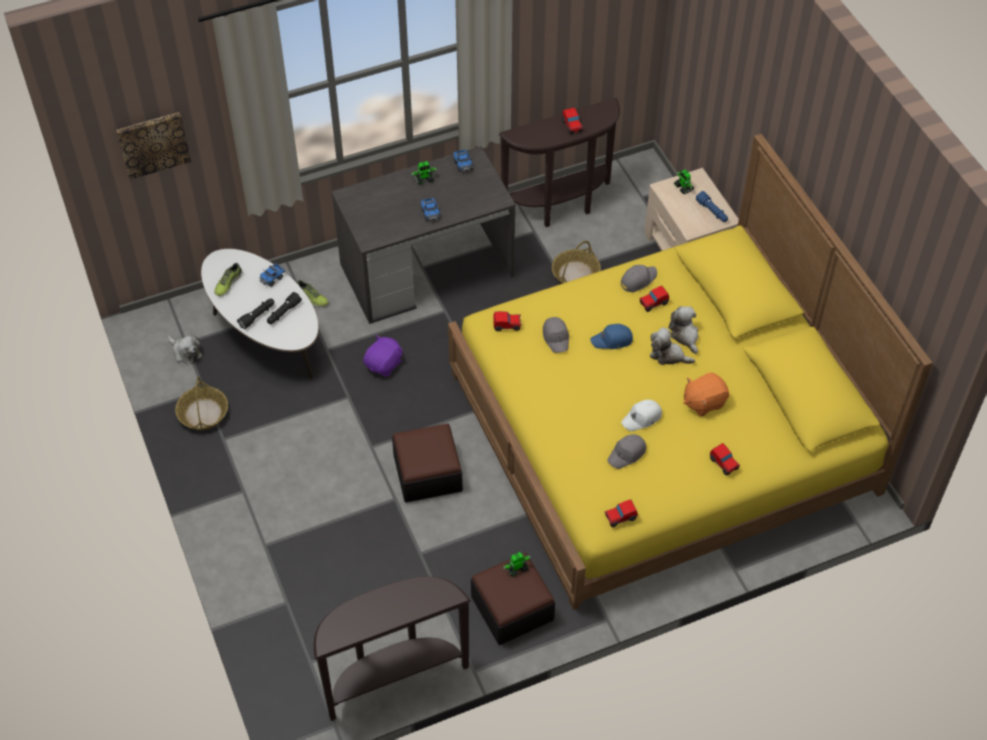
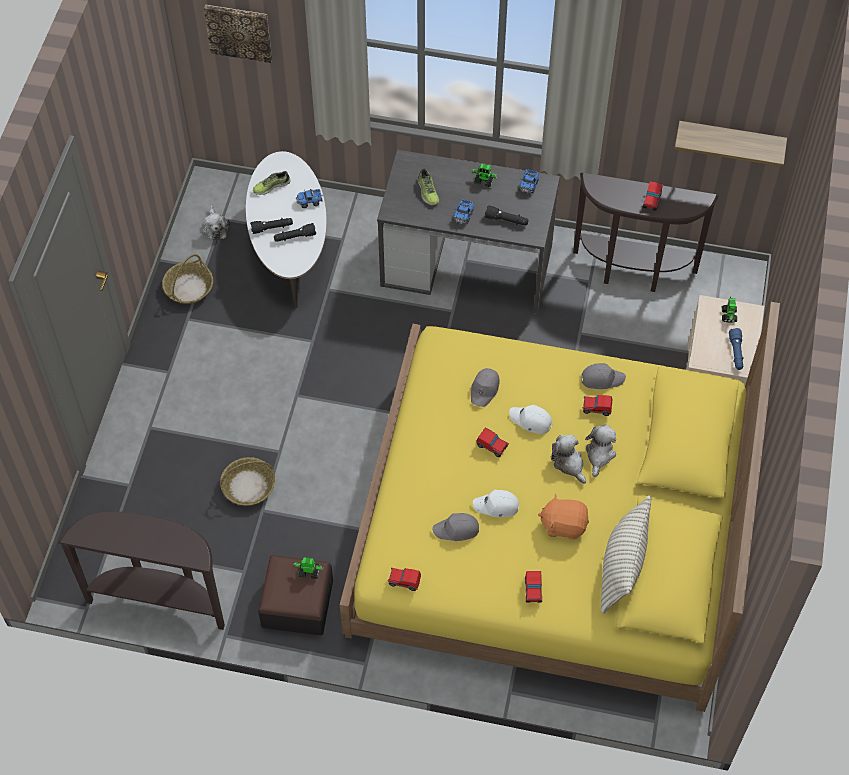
camera: 35 degrees right, 5 degrees up
(311, 298) = (351, 236): shoe -> shoe (427, 191)
(384, 364) = (363, 329): purple plush toy -> none
(427, 473) = (323, 446): ottoman -> none
(468, 199) = (506, 220): none -> black flashlight
(507, 325) = (452, 354): toy car -> toy car (492, 446)
(575, 274) = (593, 342): basket -> basket (248, 486)
(610, 45) = (730, 141): none -> shelf
(612, 340) = (531, 421): blue cap -> white cap
(772, 407) = (622, 566): none -> pillow

